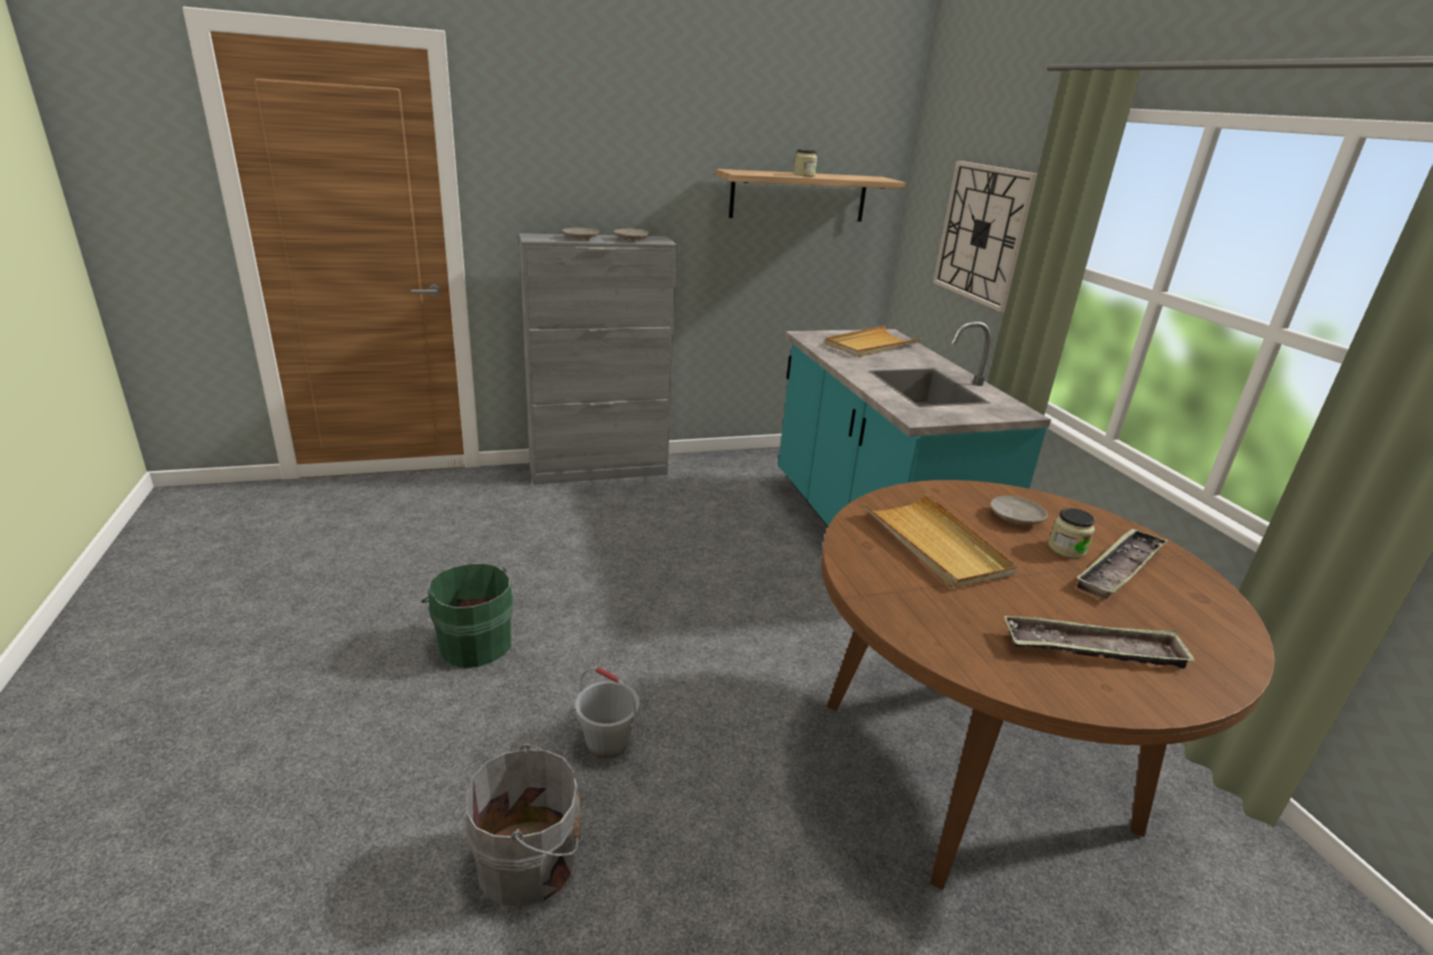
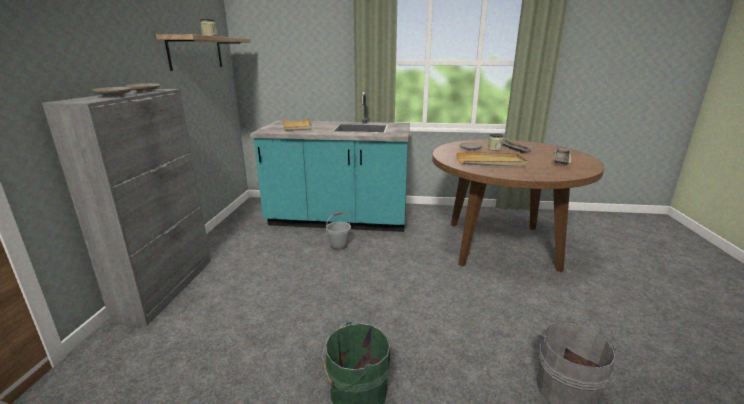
camera: 65 degrees left, 5 degrees down
(608, 742) = (475, 340): grey bucket -> grey bucket (339, 245)
(982, 234) = (312, 58): wall clock -> none

